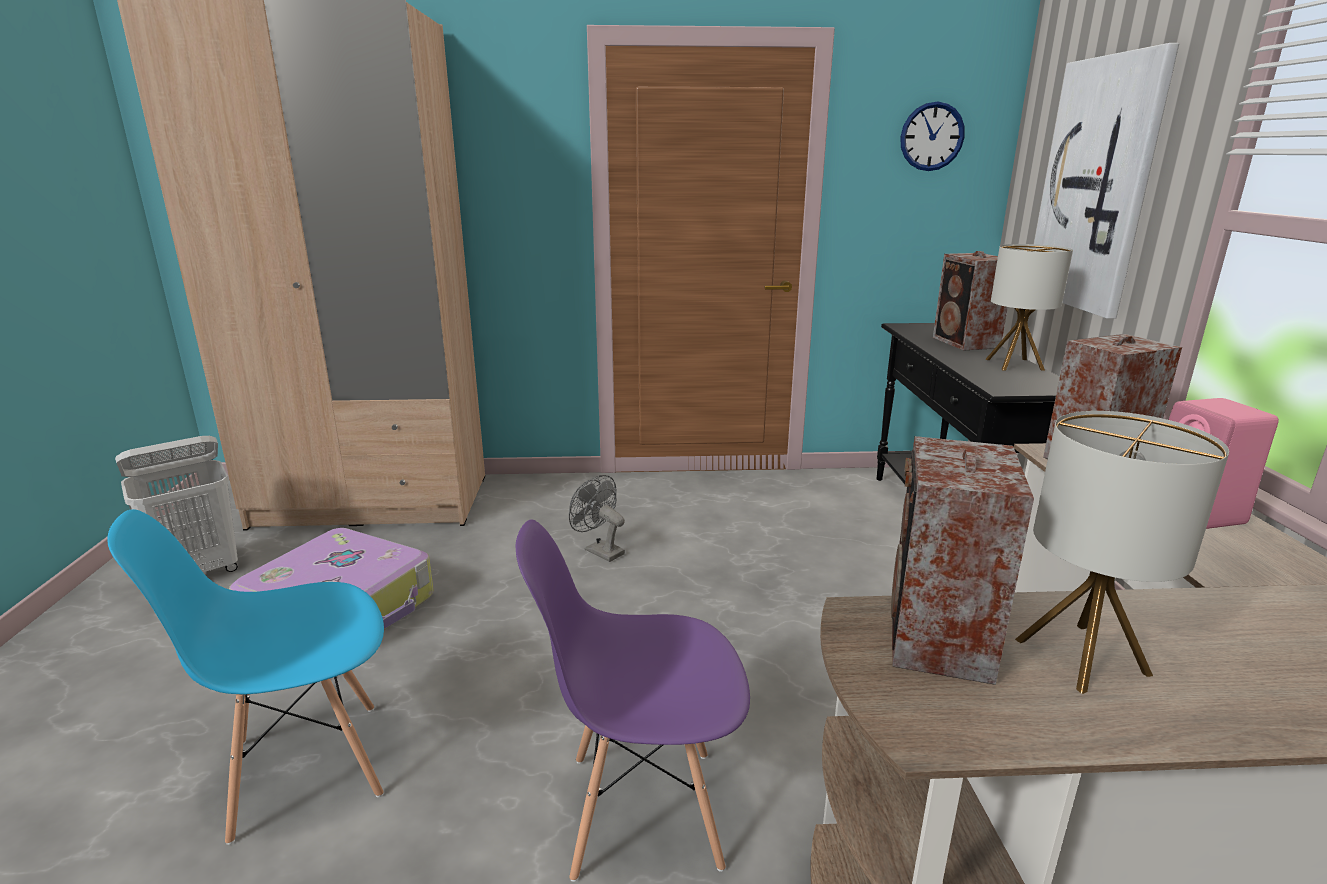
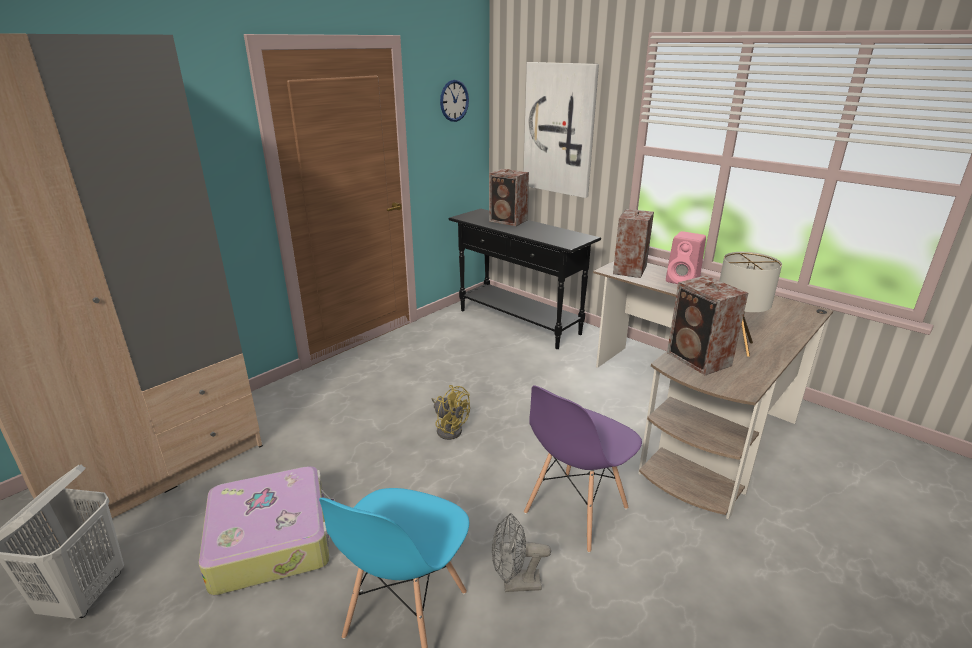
camera: 45 degrees left, 5 degrees up
(599, 550) = (378, 415): grey fan -> grey fan (515, 583)
(650, 605) = (449, 428): none -> yellow fan
(1014, 364) = (548, 229): table lamp -> none

